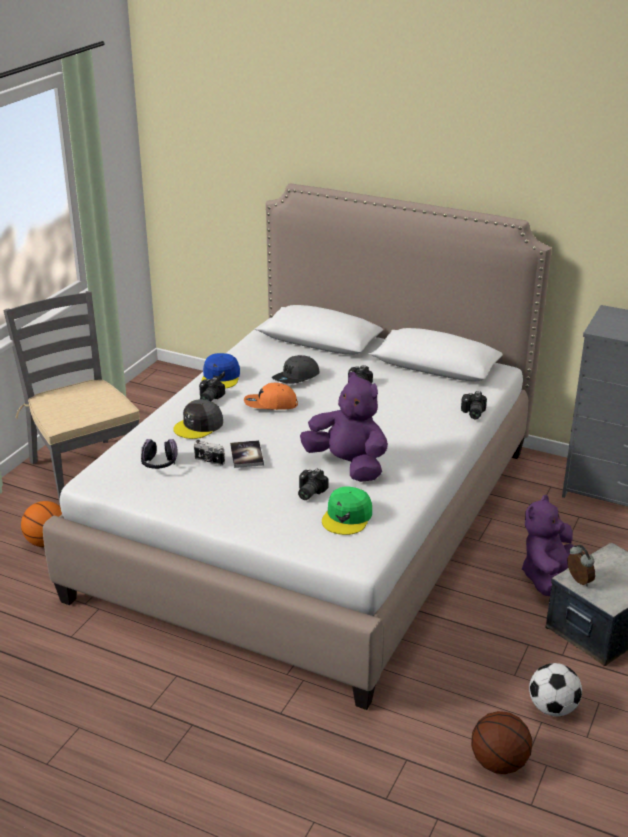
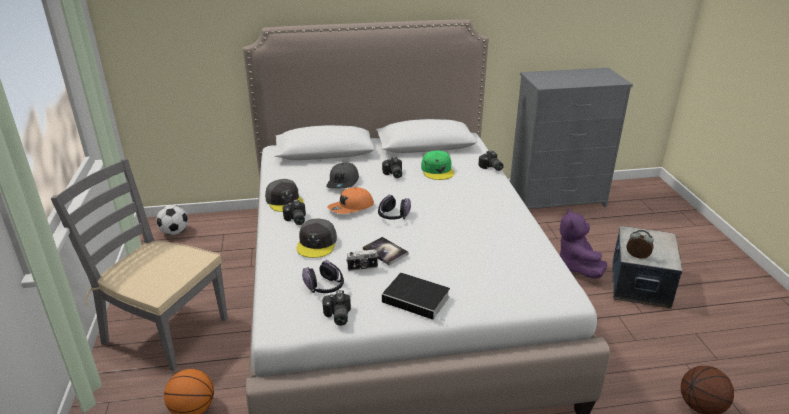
camera: 35 degrees left, 0 degrees up
(221, 377) = (284, 201): blue cap -> grey cap
(222, 505) = (418, 299): none -> book
(298, 426) = (393, 216): none -> headphones
(308, 492) = (465, 262): camera -> camera (337, 316)
(347, 517) = (516, 268): green cap -> green cap (437, 170)
(348, 465) = (464, 231): purple plush toy -> none
(552, 708) = (680, 351): football -> football (175, 232)

